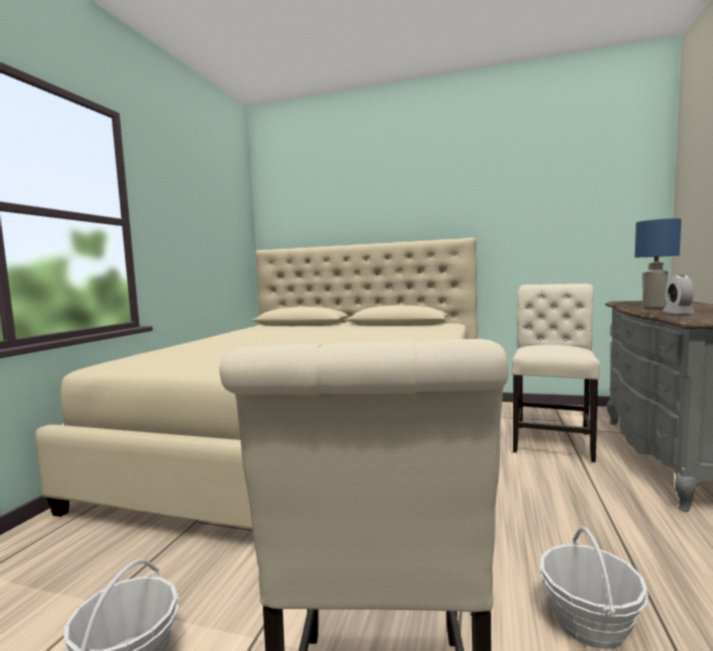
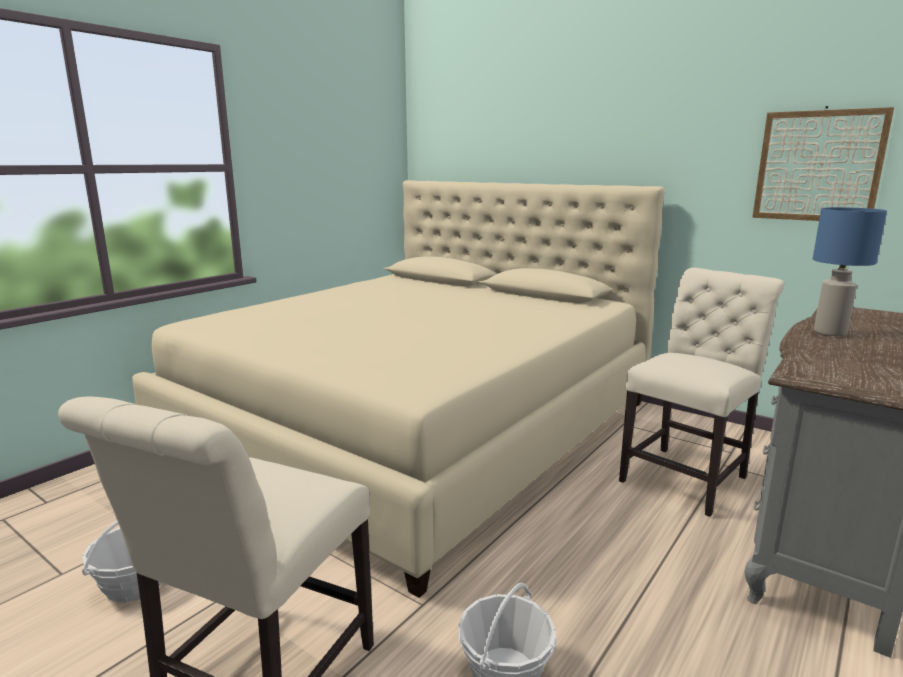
camera: 20 degrees right, 10 degrees up
(575, 216) = (818, 164): none -> picture
(678, 313) = (812, 355): alarm clock -> none

